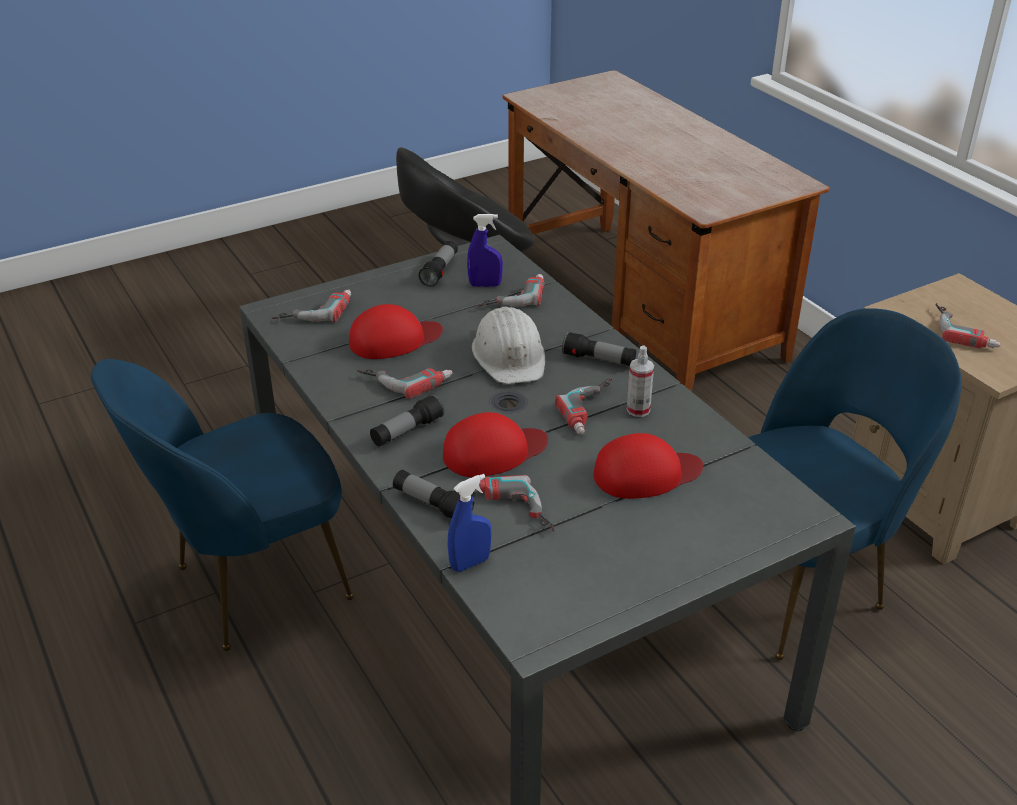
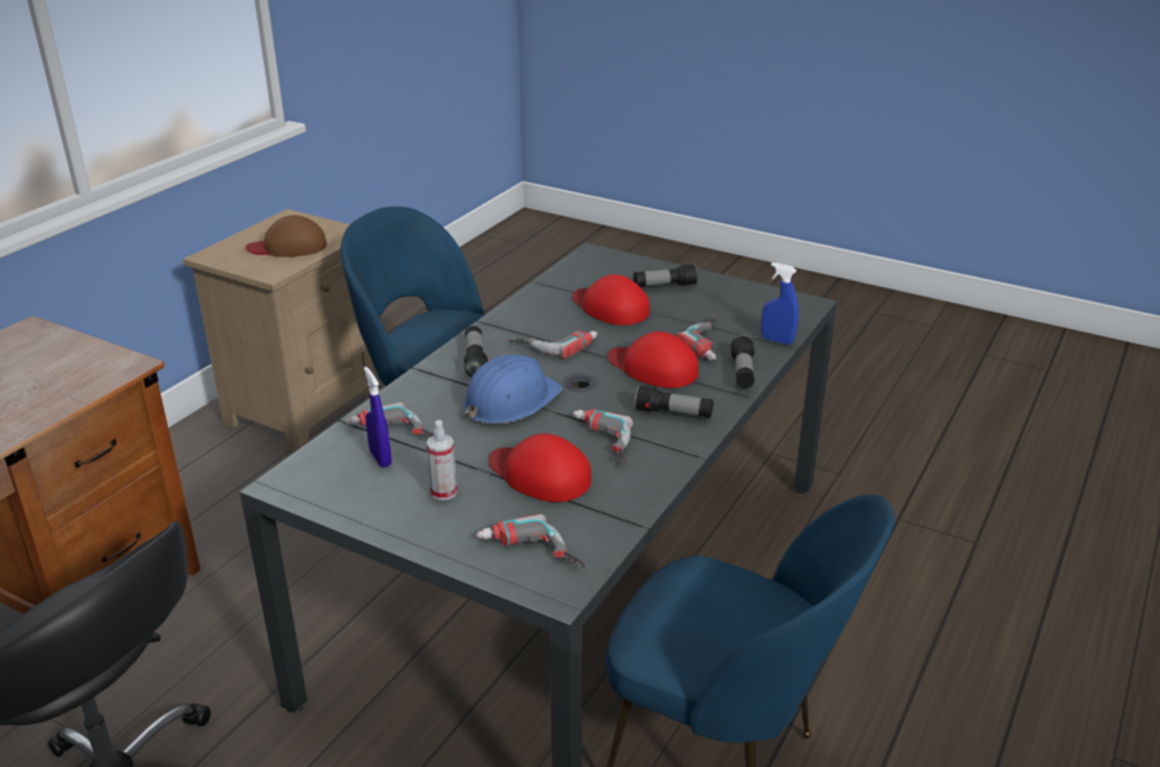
camera: 120 degrees left, 5 degrees down
(440, 271) = (367, 500): flashlight -> flashlight (665, 286)
(510, 356) = (510, 401): white hard hat -> blue hard hat
(638, 410) = (534, 327): spray bottle -> spray bottle (443, 492)
(965, 330) = (288, 247): power drill -> brown cap

